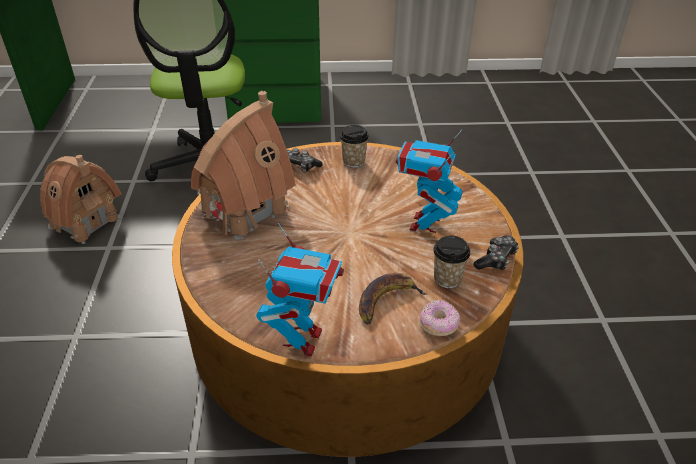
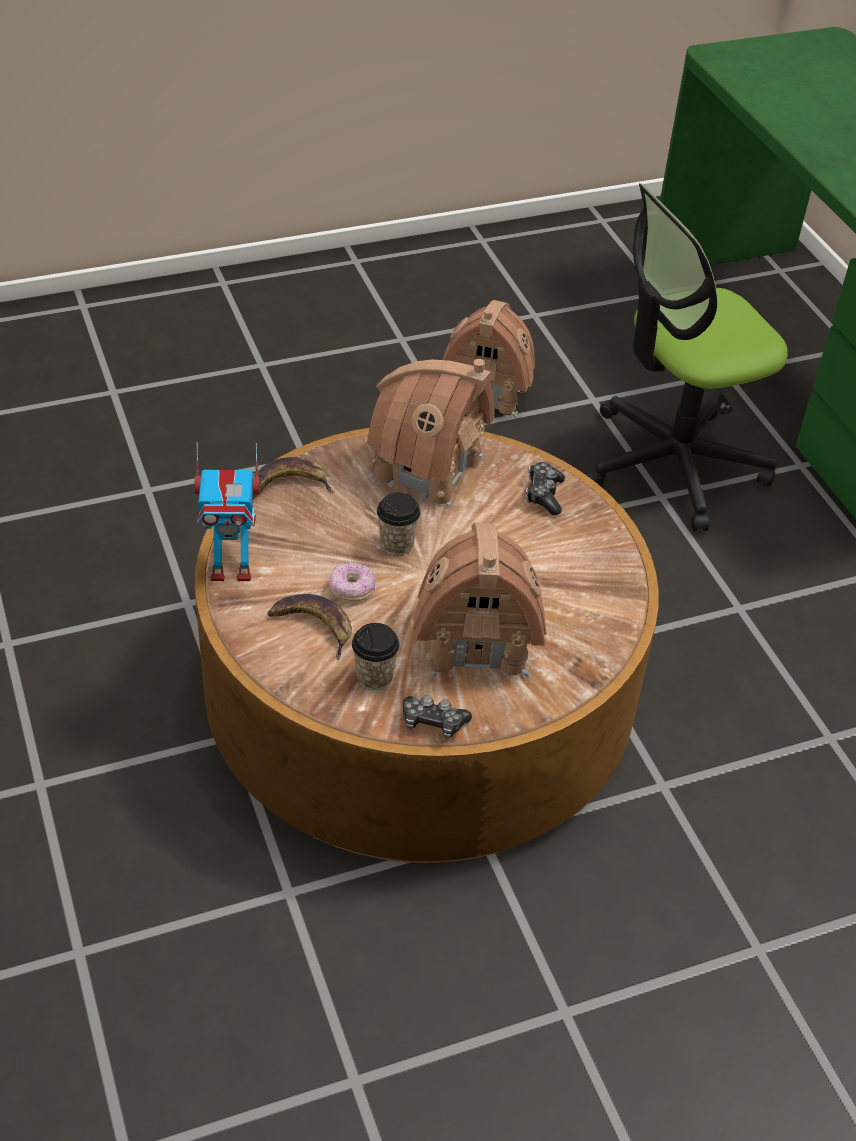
camera: 70 degrees right, 5 degrees up
(218, 286) = (287, 485): none -> banana
(353, 162) = (585, 545): cup -> cup (397, 544)
(424, 224) = (476, 640): toy robot -> toy house
(438, 325) = (290, 678): donut -> donut (352, 589)

